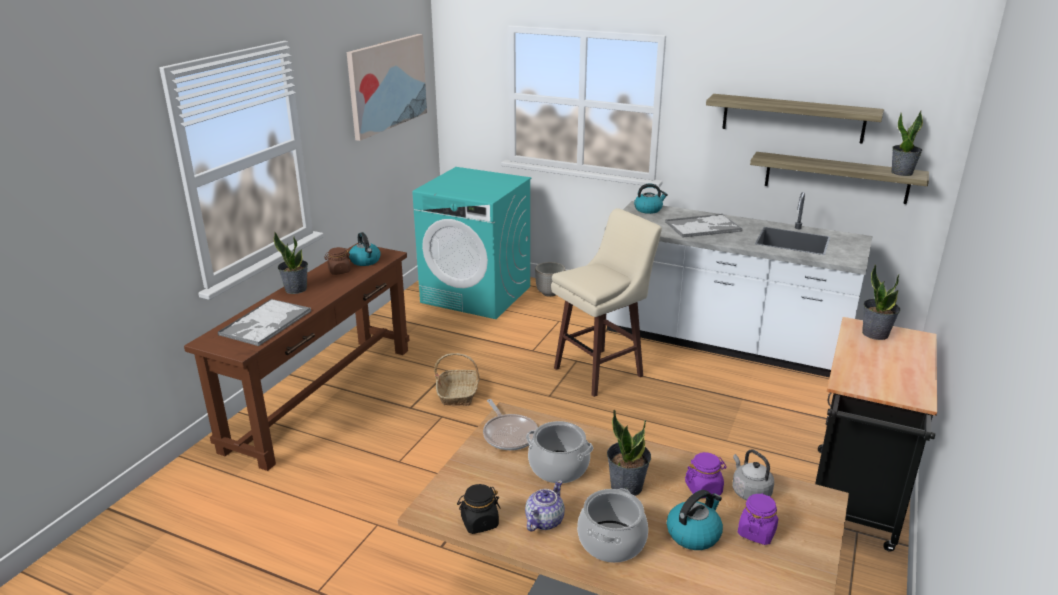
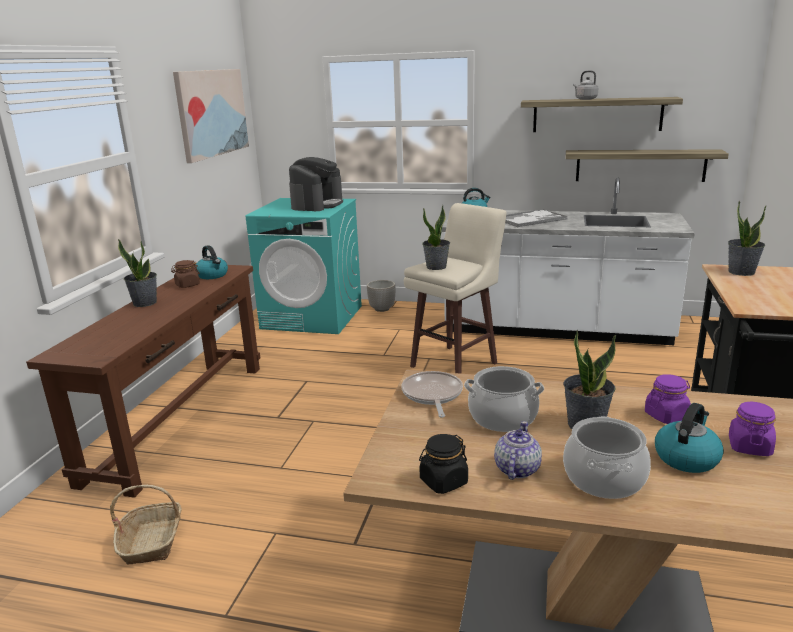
camera: 10 degrees left, 5 degrees down
(265, 323) = (118, 333): tray -> none
(458, 393) = (323, 399): basket -> basket (152, 541)
(488, 182) = (317, 204): none -> coffee machine
(509, 434) = (432, 395): frying pan -> frying pan turned 150 degrees counterclockwise
(749, 491) = (714, 412): grey kettle -> grey kettle (585, 99)
(902, 173) = (701, 151): potted plant -> potted plant (436, 267)

